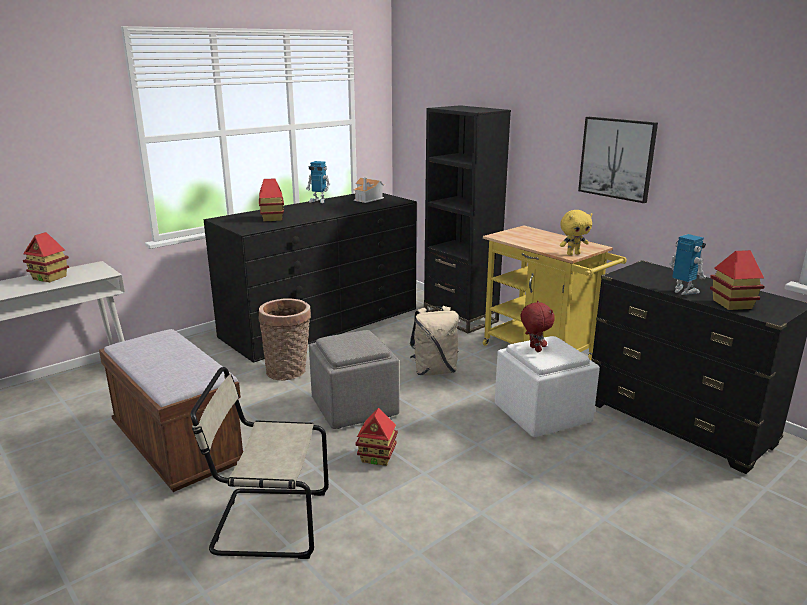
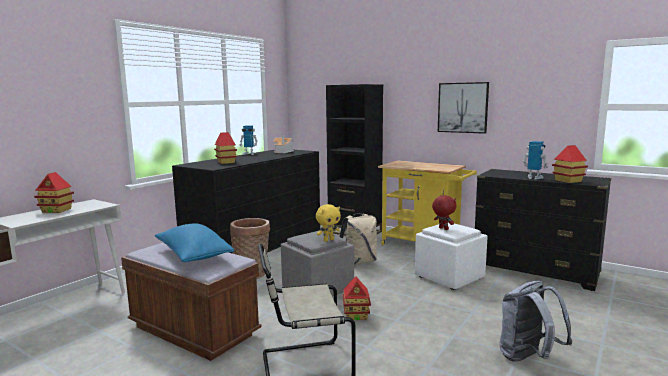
camera: 15 degrees left, 10 degrees down
(169, 362) = (193, 256): none -> blue pillow
(561, 567) = (528, 358): none -> grey backpack
(573, 254) = (446, 169): yellow plush toy -> yellow plush toy (328, 240)

